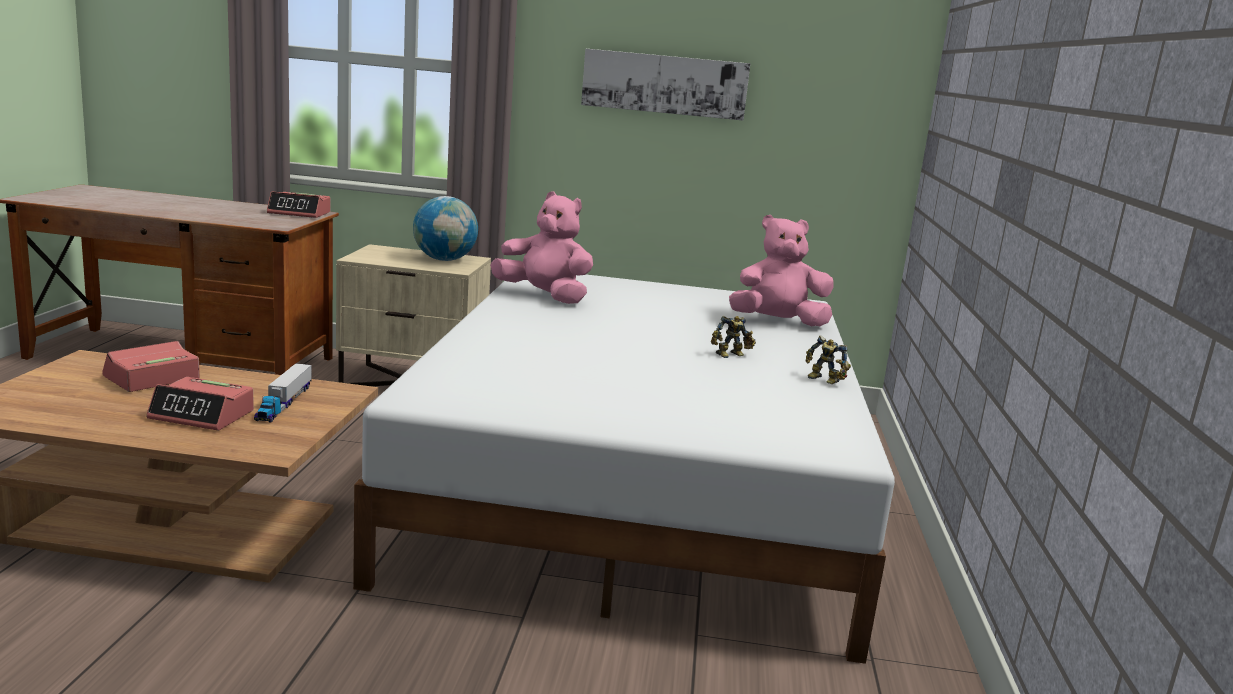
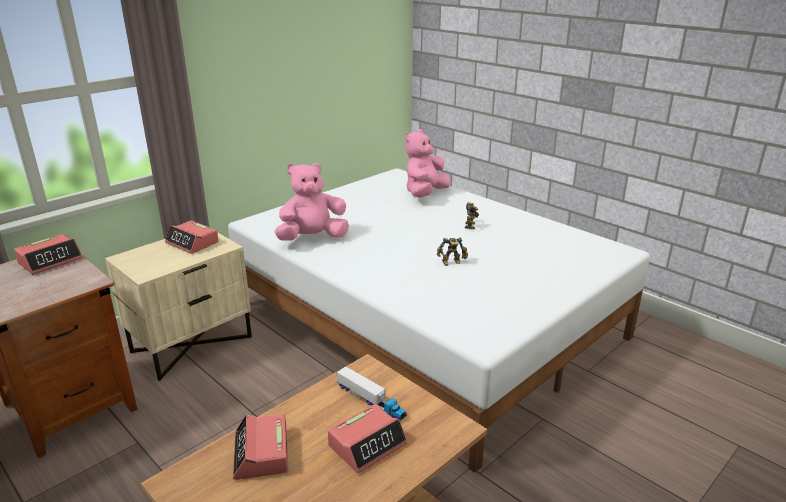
camera: 50 degrees left, 10 degrees up
(444, 260) = (192, 243): globe -> alarm clock
(664, 84) = (280, 57): picture -> none
(823, 380) = (524, 219): toy robot -> toy robot (452, 263)

